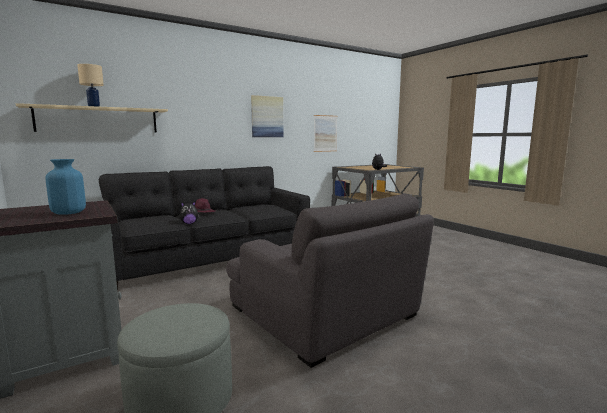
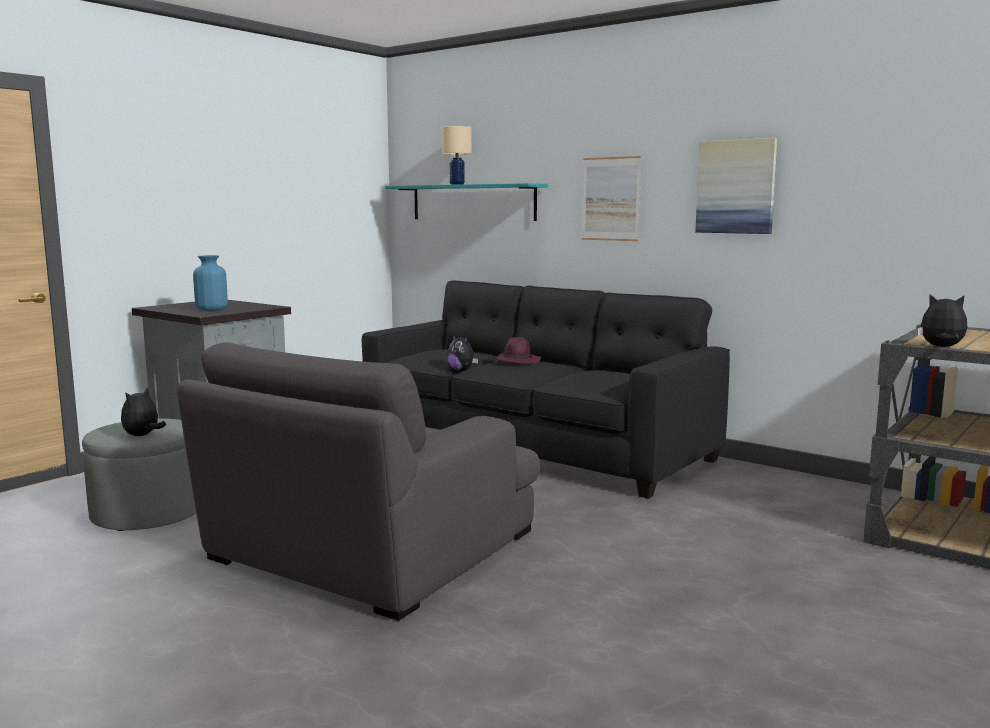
camera: 70 degrees right, 0 degrees up
(98, 120) = (472, 202): beige shelf -> turquoise shelf
(205, 321) = (142, 436): none -> plush toy
(325, 133) = (911, 226): picture -> picture (611, 199)

